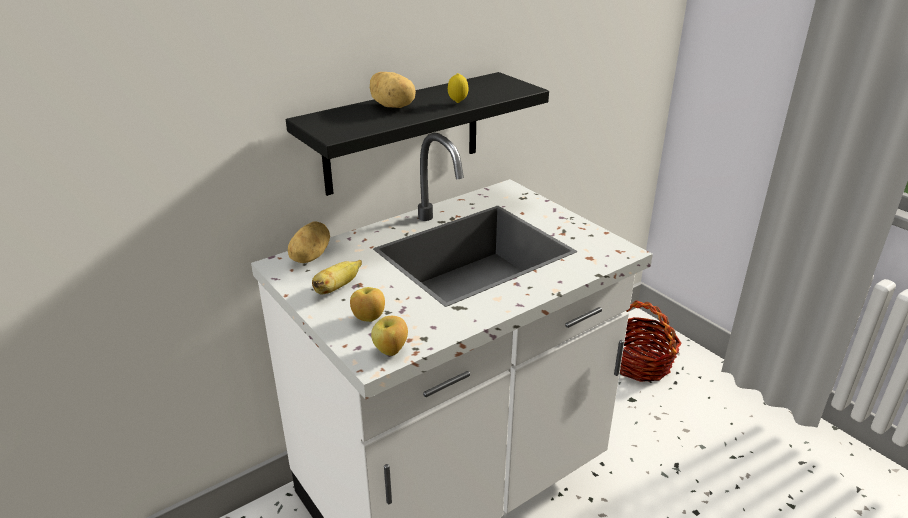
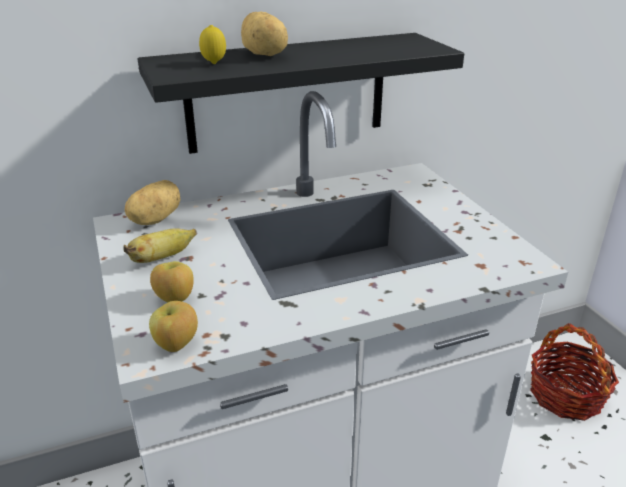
camera: 15 degrees right, 0 degrees up
(457, 103) = (342, 56): lemon -> lemon (214, 64)

